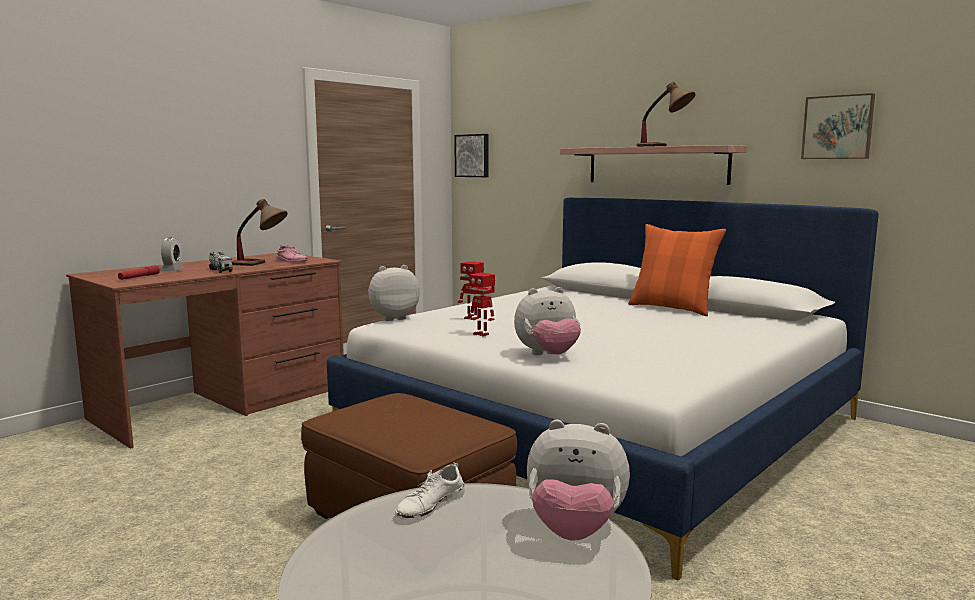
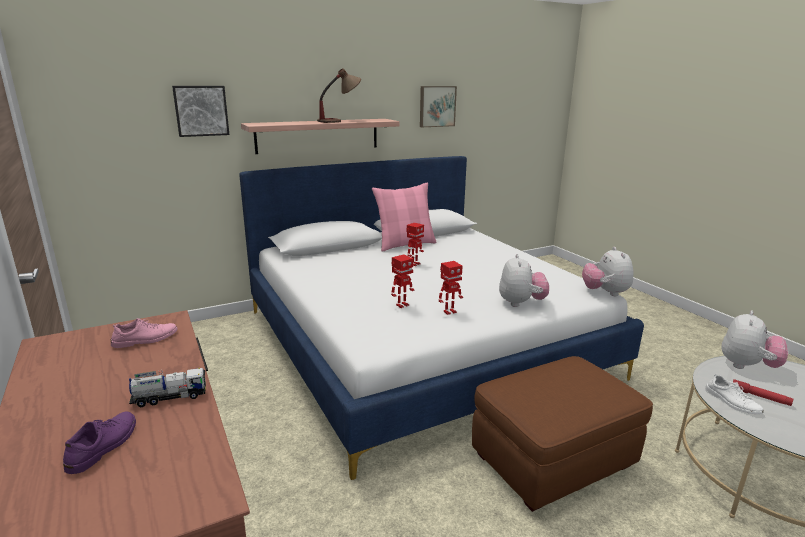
camera: 70 degrees left, 10 degrees up
(139, 277) = (148, 483): red flashlight -> red flashlight (760, 397)
(173, 270) = (103, 446): alarm clock -> purple shoe
(262, 264) = (146, 362): table lamp -> none
(392, 318) = (351, 338): plush toy -> plush toy (605, 293)
(473, 155) = (75, 134): picture -> picture (201, 111)
(605, 315) = (414, 264): none -> toy robot
(672, 308) = (405, 244): orange pillow -> pink pillow

